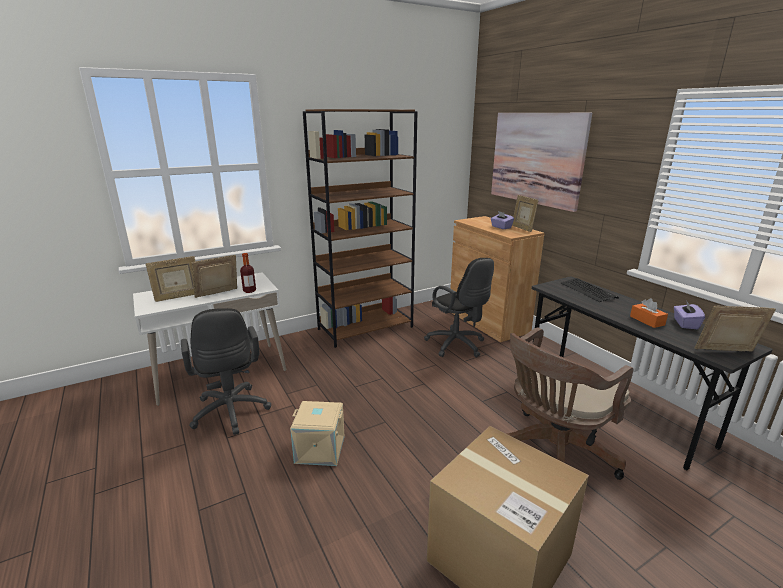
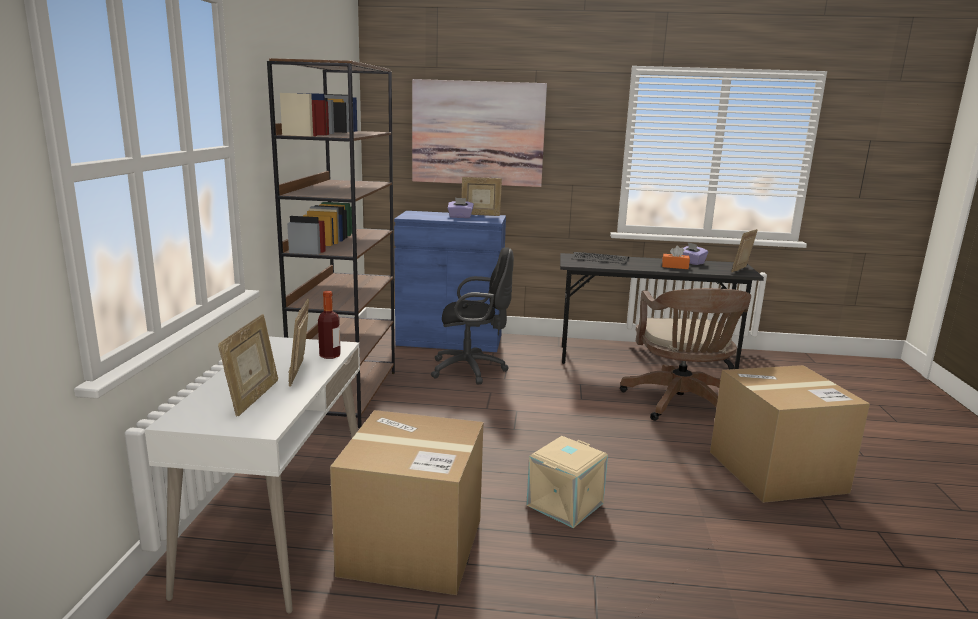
camera: 55 degrees left, 5 degrees down
(231, 413) = (412, 546): black office chair -> cardboard box
(488, 321) = (449, 340): brown cabinet -> blue cabinet

